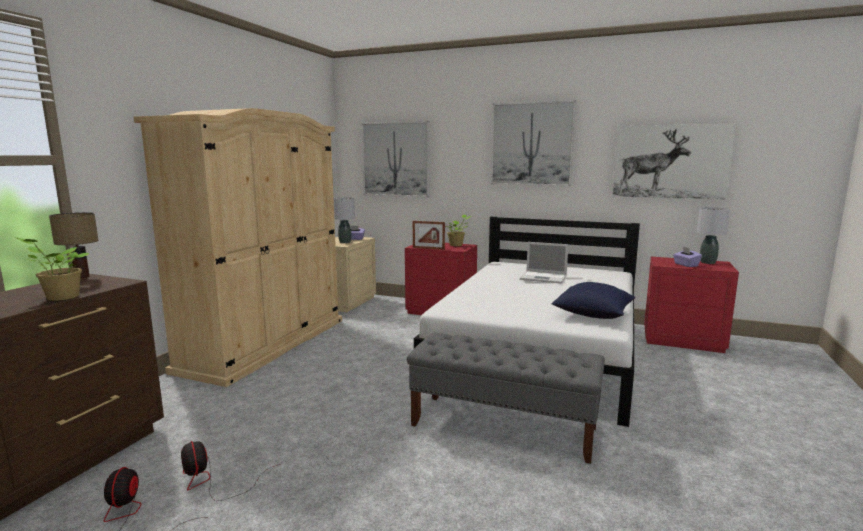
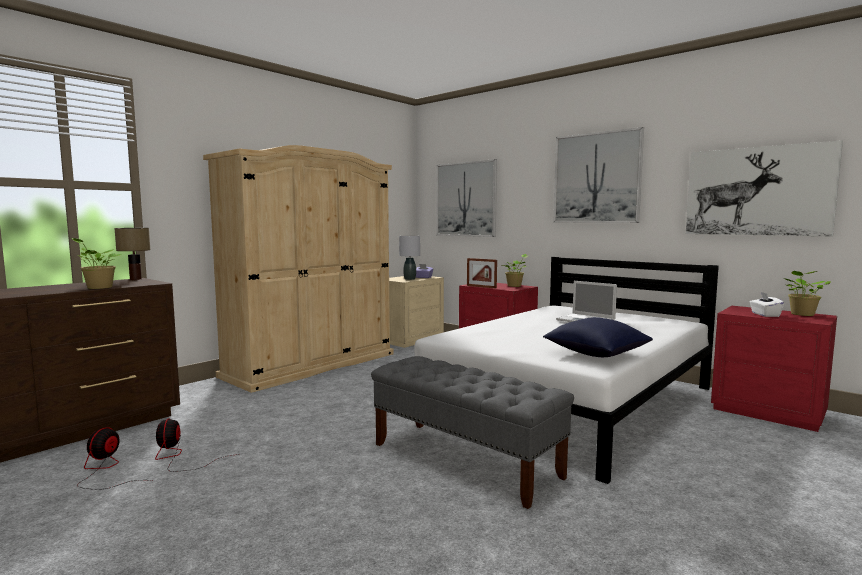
camera: 20 degrees right, 5 degrees down
(685, 265) = (765, 315): purple tissue box -> white tissue box
(707, 262) = (801, 314): grey table lamp -> potted plant

